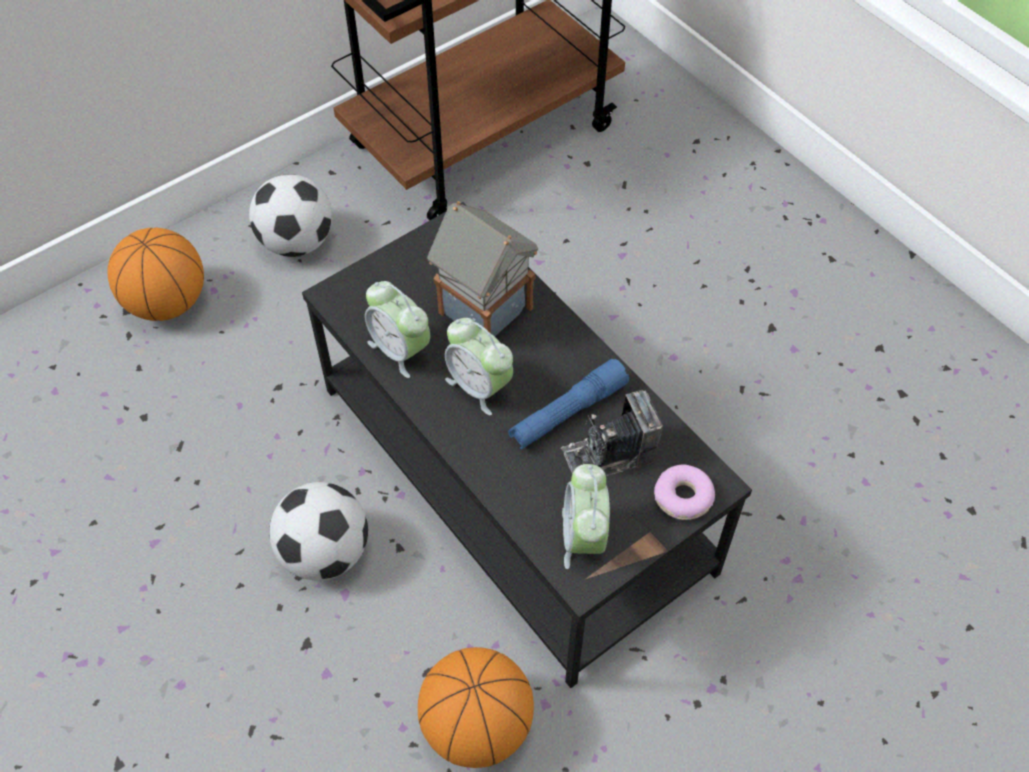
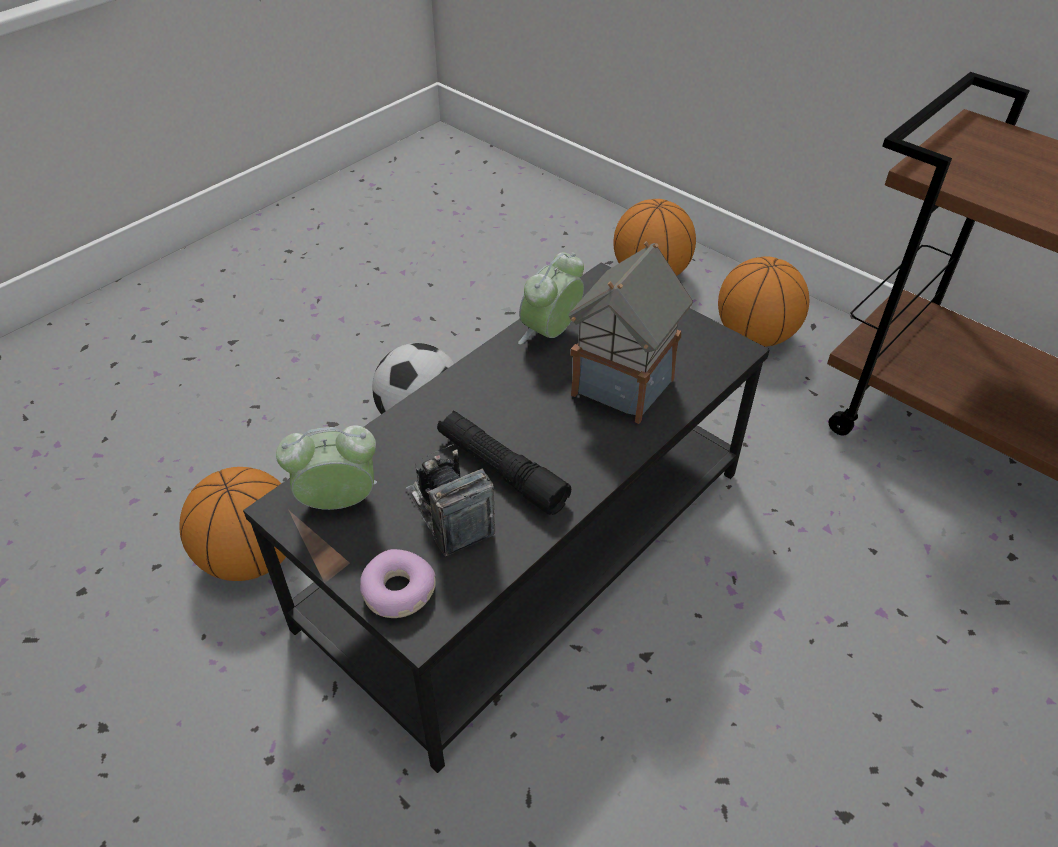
camera: 80 degrees right, 10 degrees down
(297, 242) = (754, 336): football -> basketball
(479, 386) = (520, 395): alarm clock -> none
(568, 412) = (501, 470): blue flashlight -> black flashlight

